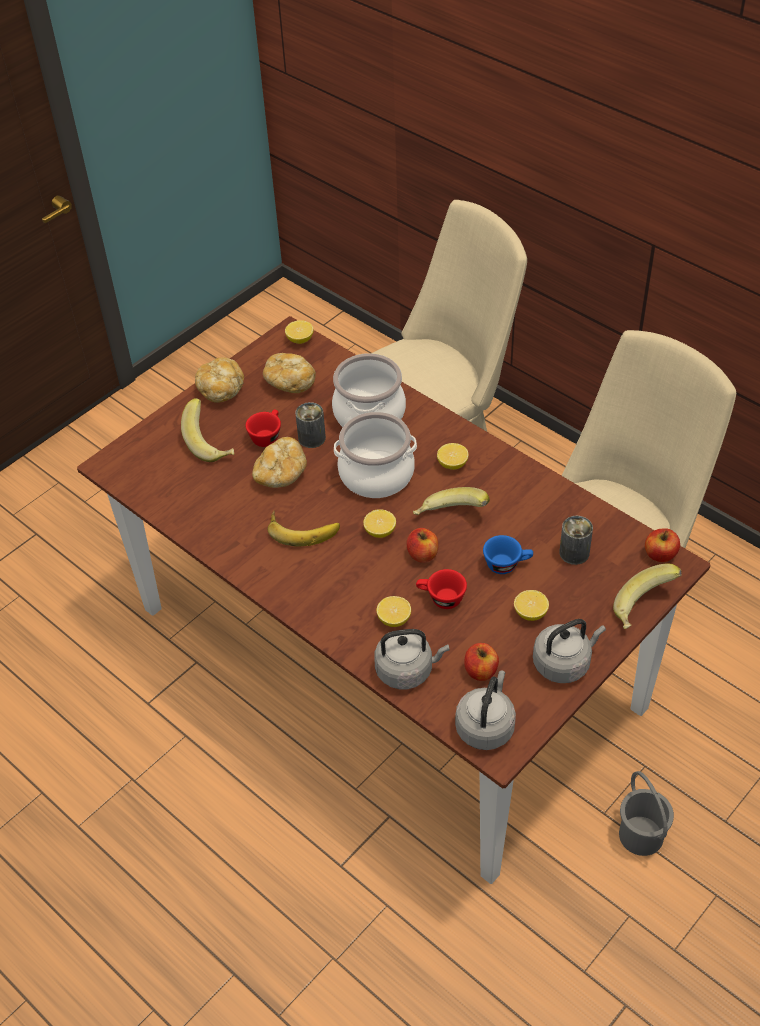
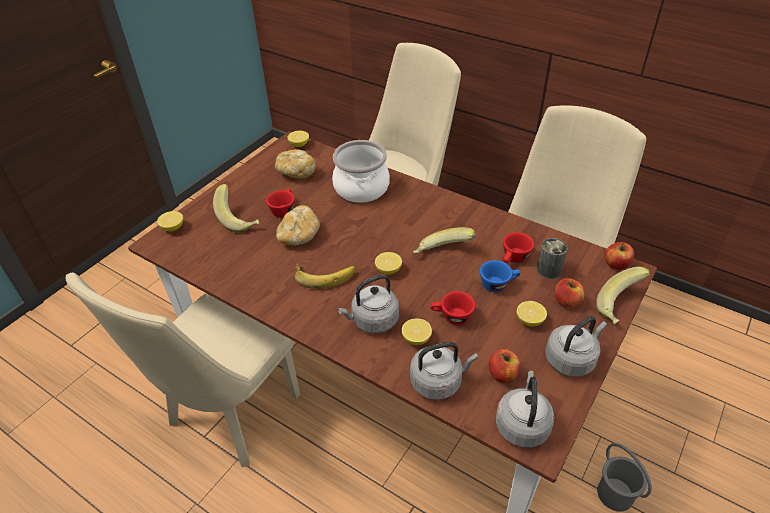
camera: 10 degrees left, 5 degrees down
(179, 685) = (228, 418): none -> beige chair
(221, 389) = (243, 181): bread -> none
(312, 438) = (319, 208): can -> none
(349, 592) = (372, 321): none -> grey kettle
(376, 475) = (376, 229): cooking pot -> none
(422, 554) = (427, 284): apple -> apple (567, 301)
(452, 464) = (434, 216): lemon -> lemon (173, 228)
(536, 534) = (514, 259): none -> red cup

